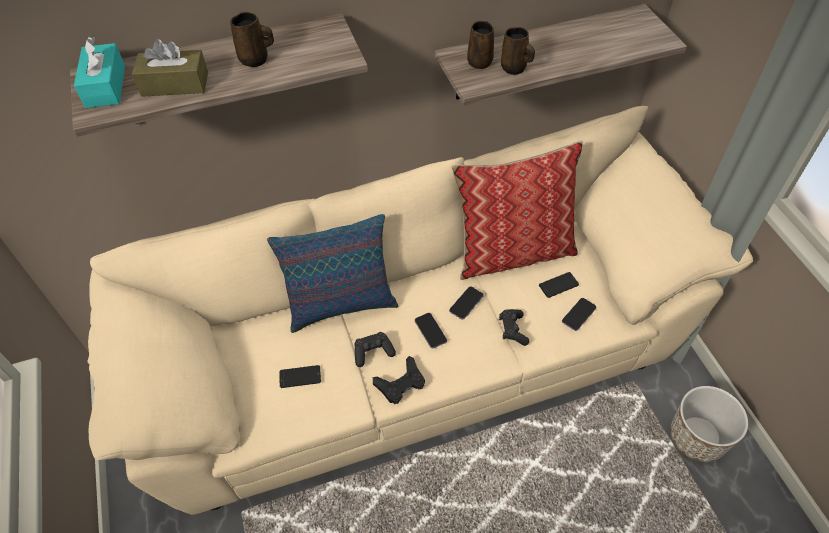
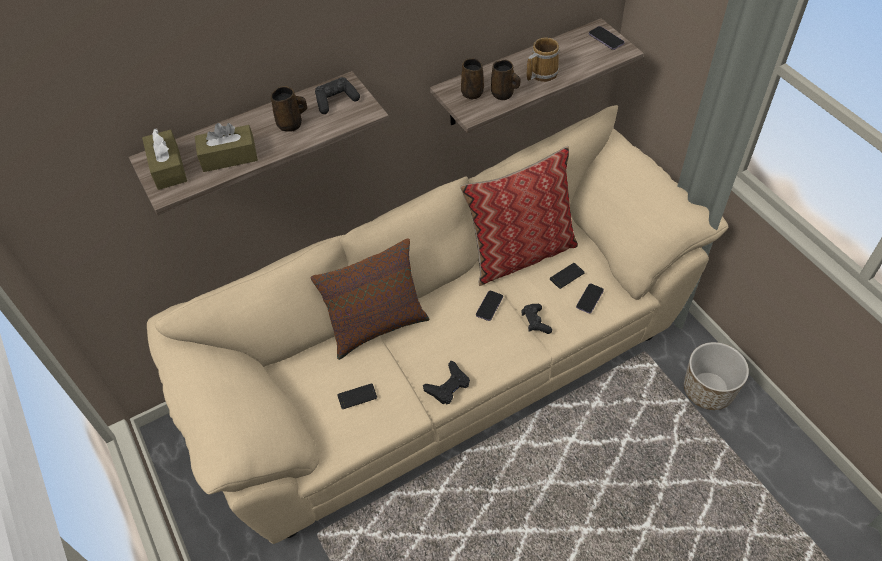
camera: 10 degrees left, 0 degrees up
(105, 86) = (168, 168): turquoise tissue box -> brown tissue box
(342, 306) = (378, 328): blue pillow -> brown pillow
(373, 352) = (417, 363): black game controller -> black game controller (336, 101)
(430, 331) = (463, 336): phone -> phone (606, 39)
(563, 52) = (541, 73): none -> mug

